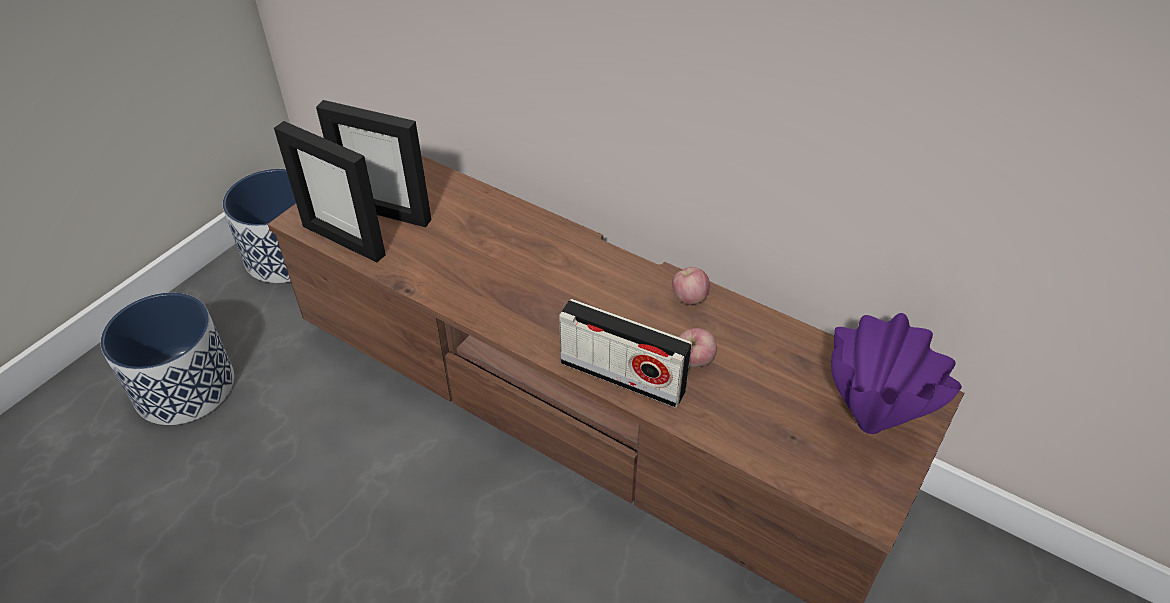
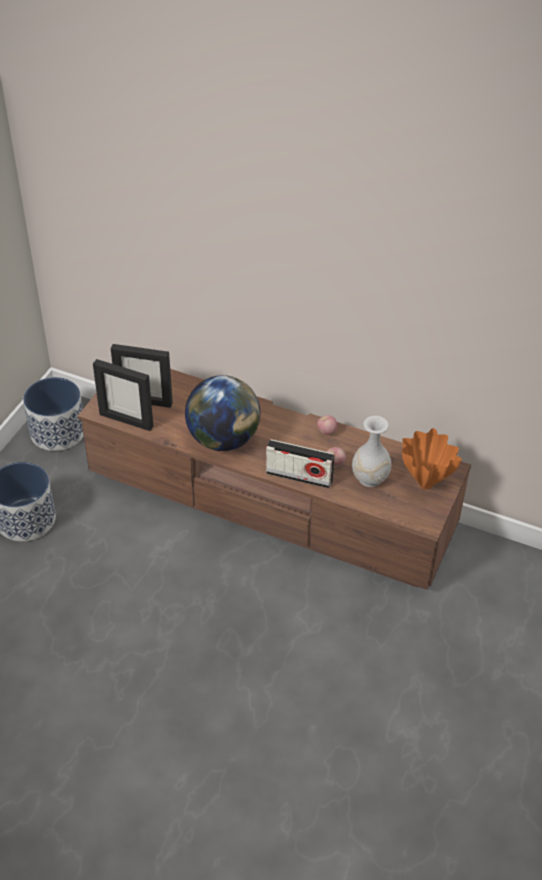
camera: 10 degrees left, 0 degrees up
(499, 291) = (223, 439): none -> globe
(758, 396) = (369, 478): none -> white vase
(867, 422) = (424, 484): purple vase -> orange vase

